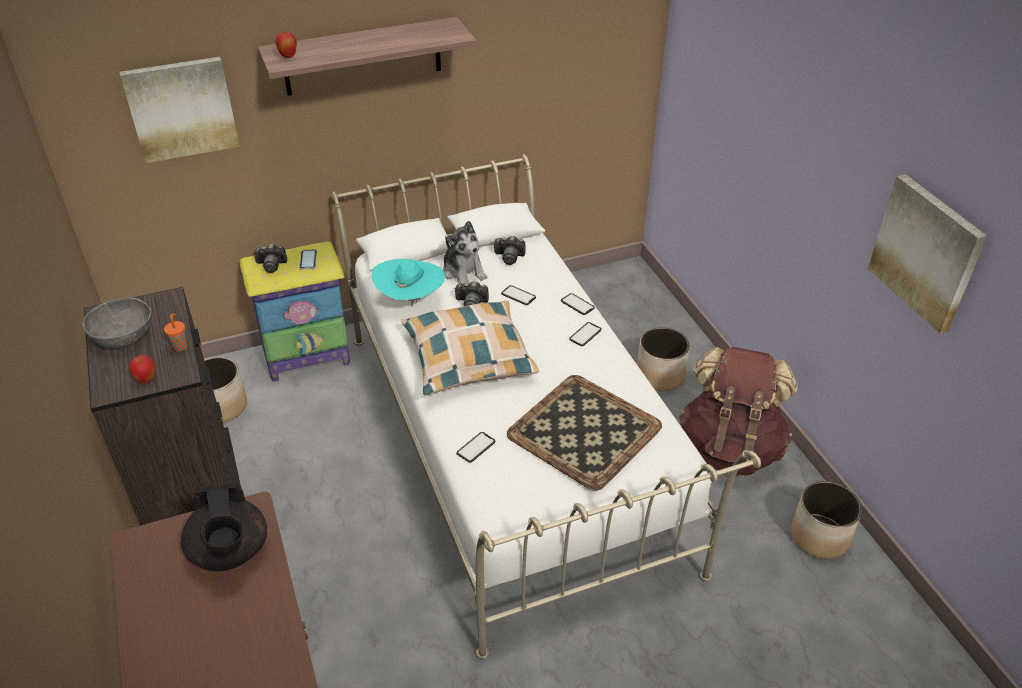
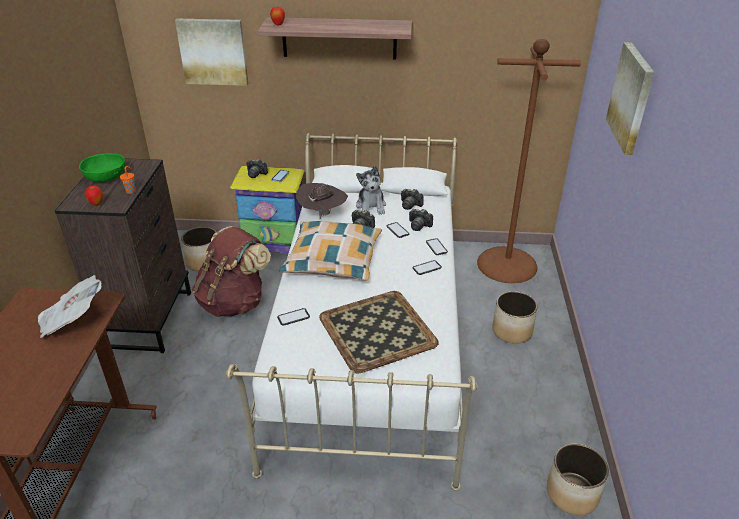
camera: 25 degrees right, 5 degrees down
(124, 337) = (106, 178): grey bowl -> green bowl
(230, 552) = (72, 320): black teapot -> newspaper
(410, 299) = (322, 214): turquoise hat -> brown hat
(539, 282) = (419, 225): none -> camera
(607, 295) = (507, 264): none -> brown clothes rack
(730, 448) = (536, 400): brown backpack -> brown backpack (234, 302)
(926, 252) = (686, 251): picture -> picture (631, 97)

